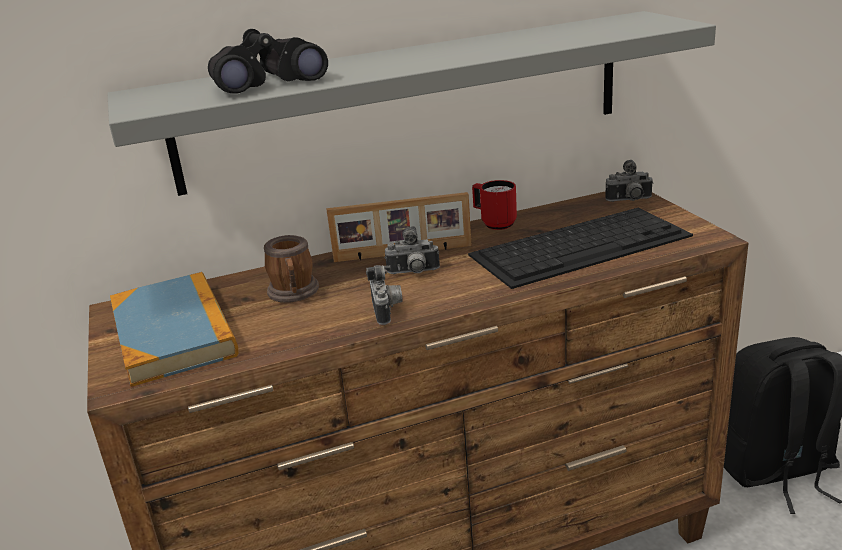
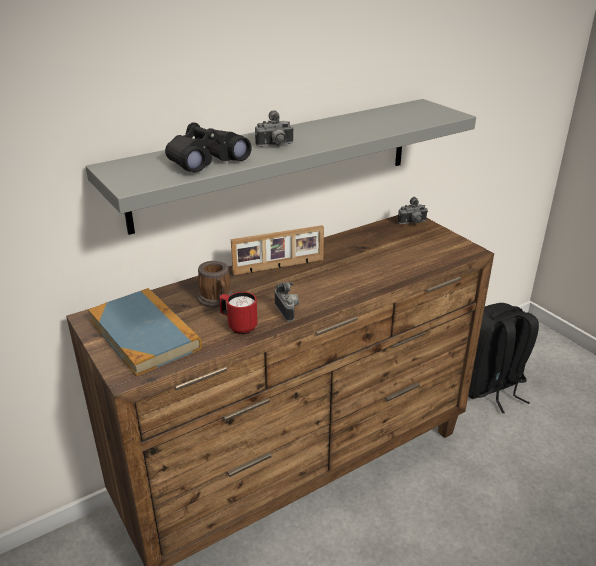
camera: 15 degrees left, 5 degrees up
(413, 273) = (293, 282): camera -> camera (275, 145)
(494, 223) = (331, 242): red mug -> red mug (238, 326)
(581, 244) = (394, 257): keyboard -> none

